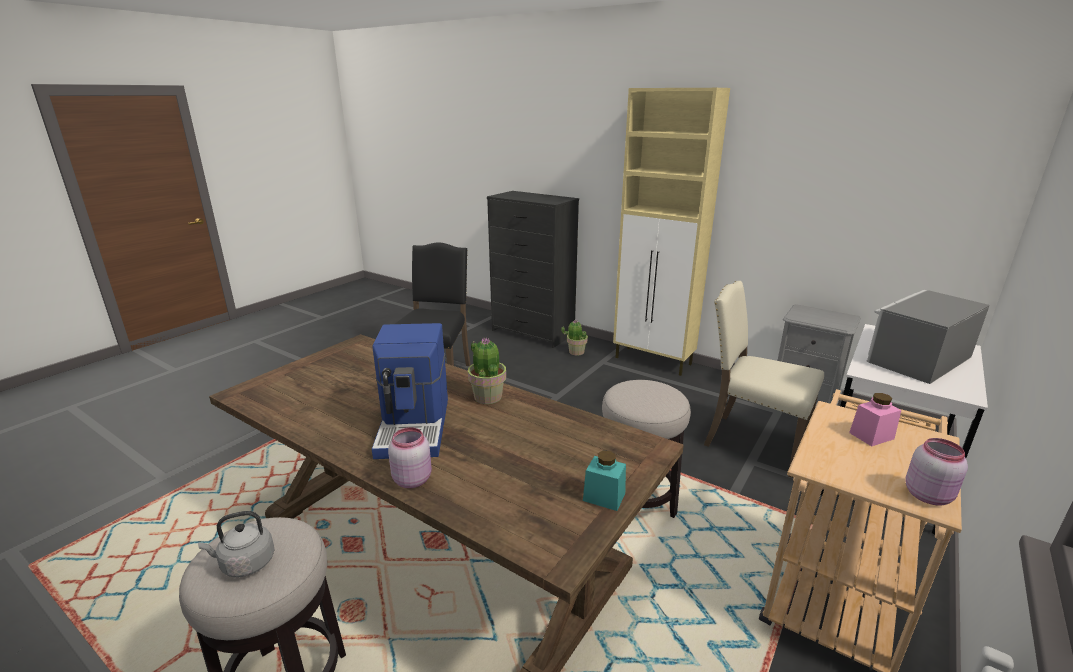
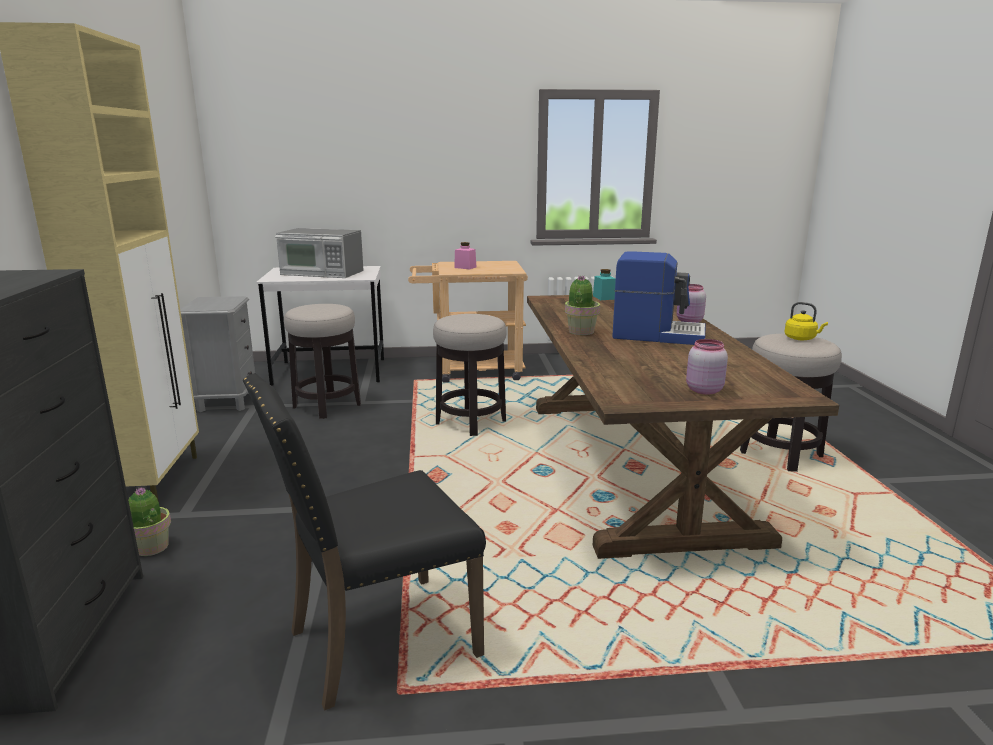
camera: 130 degrees left, 5 degrees down
(245, 564) = (801, 338): grey kettle -> yellow kettle
(415, 426) = (657, 335): coffee machine -> coffee machine turned 60 degrees clockwise
(752, 442) = (327, 406): beige chair -> stool
(928, 495) = (503, 262): pink jar -> pink jar (703, 390)

